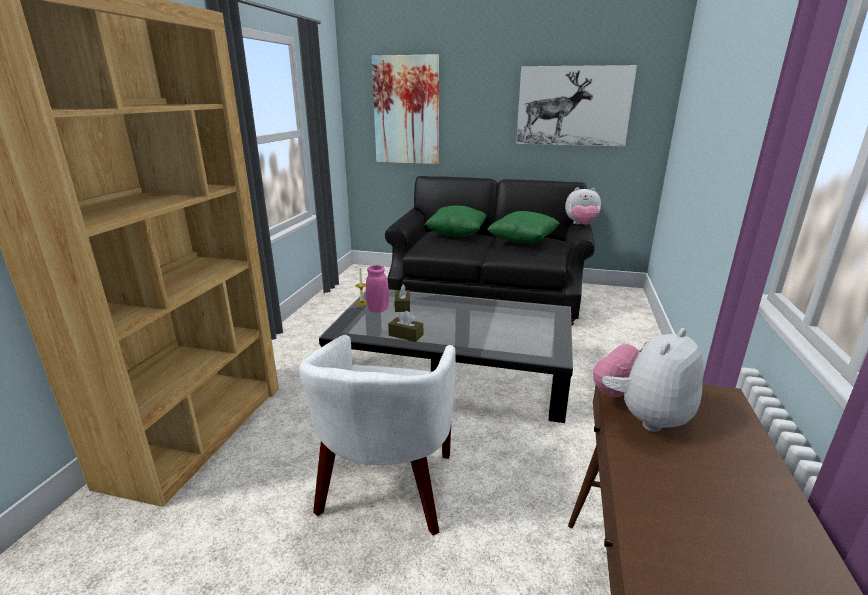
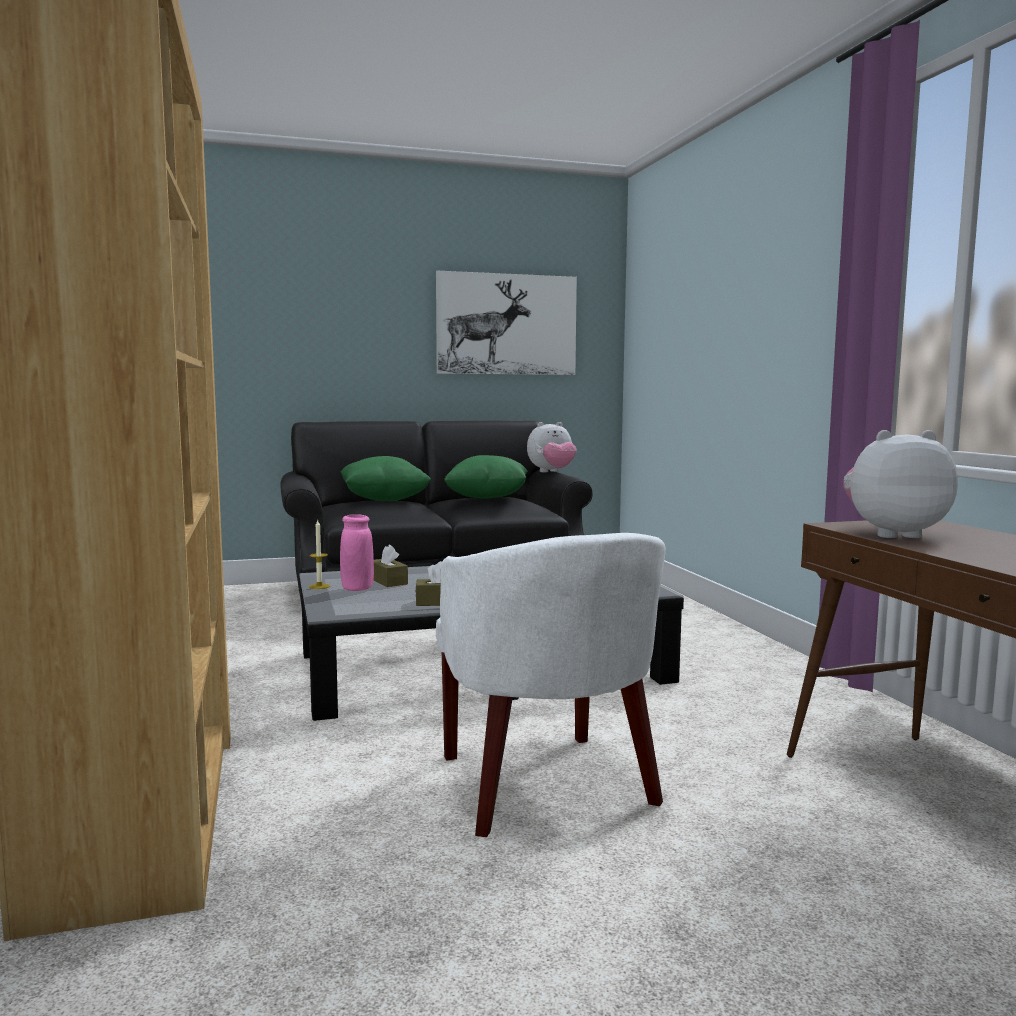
camera: 30 degrees left, 15 degrees down
(406, 111) = (265, 326): picture -> none
(642, 416) = (892, 534): plush toy -> plush toy turned 75 degrees clockwise

